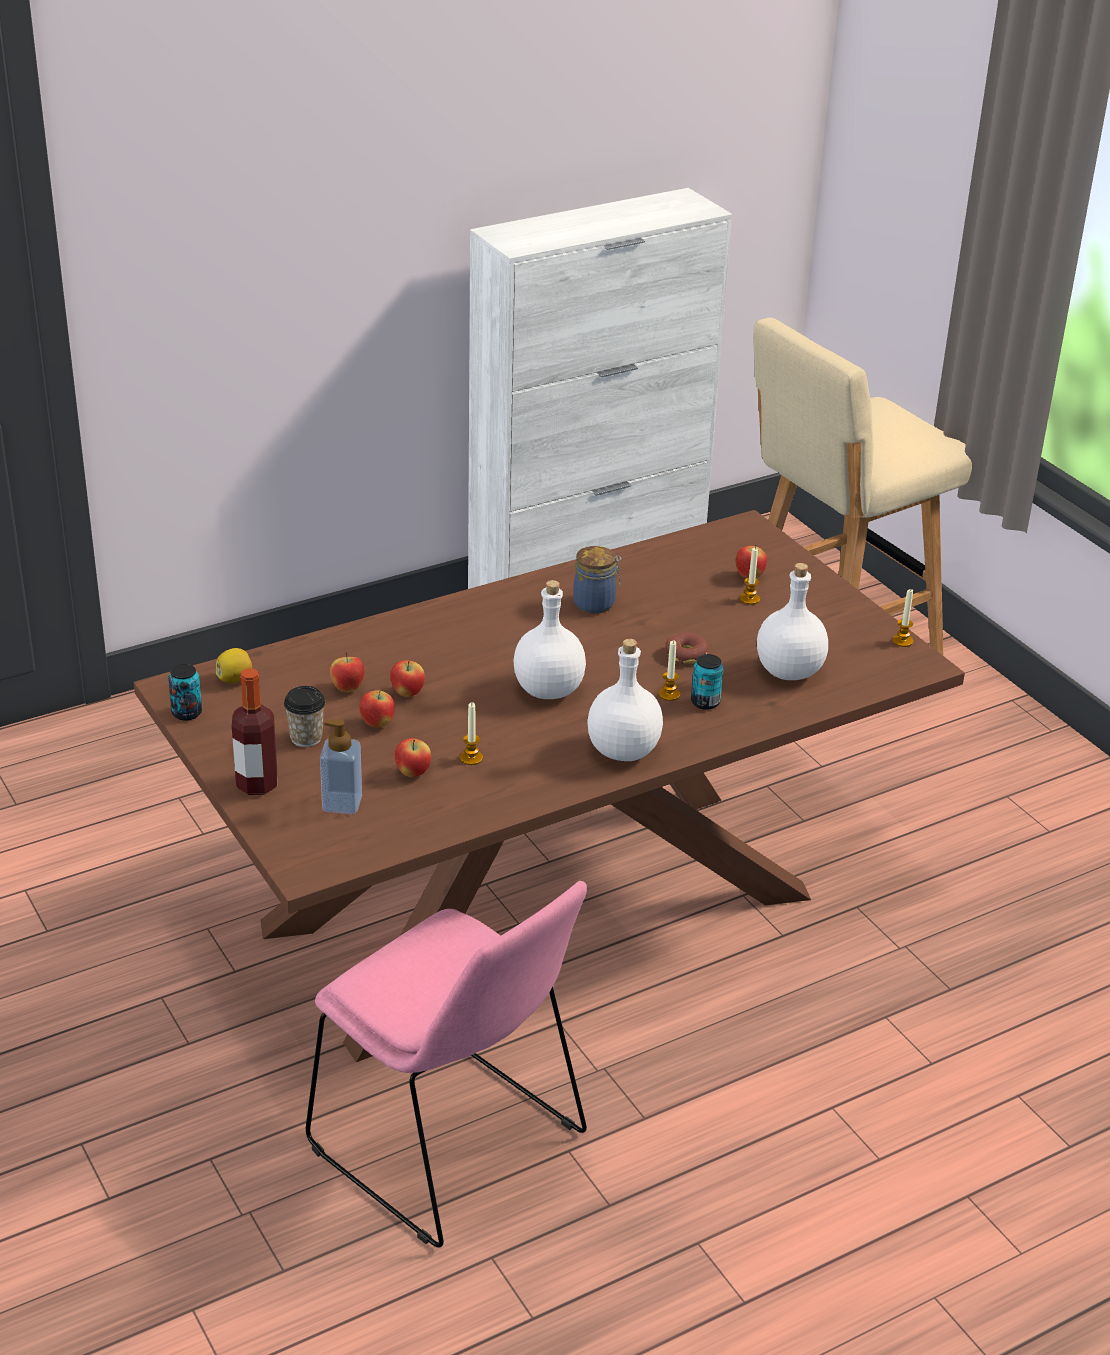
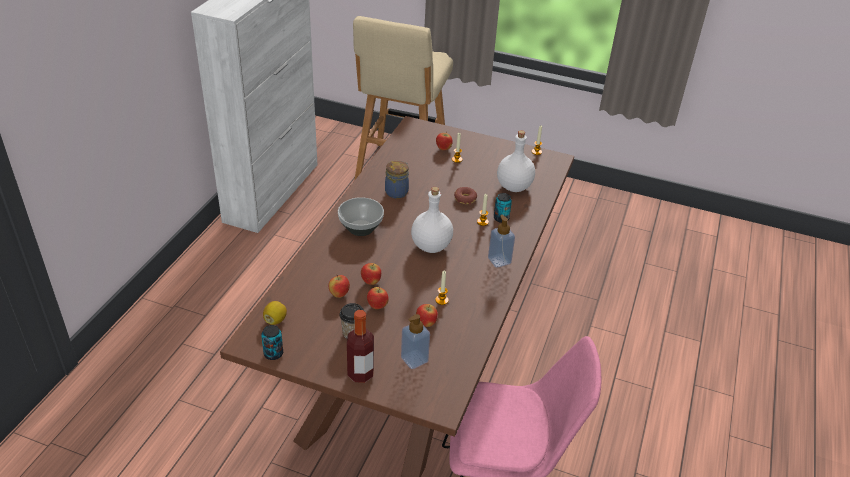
camera: 40 degrees left, 5 degrees up
(480, 626) = (360, 228): none -> bowl
(622, 751) = (499, 260): white bottle -> soap dispenser

